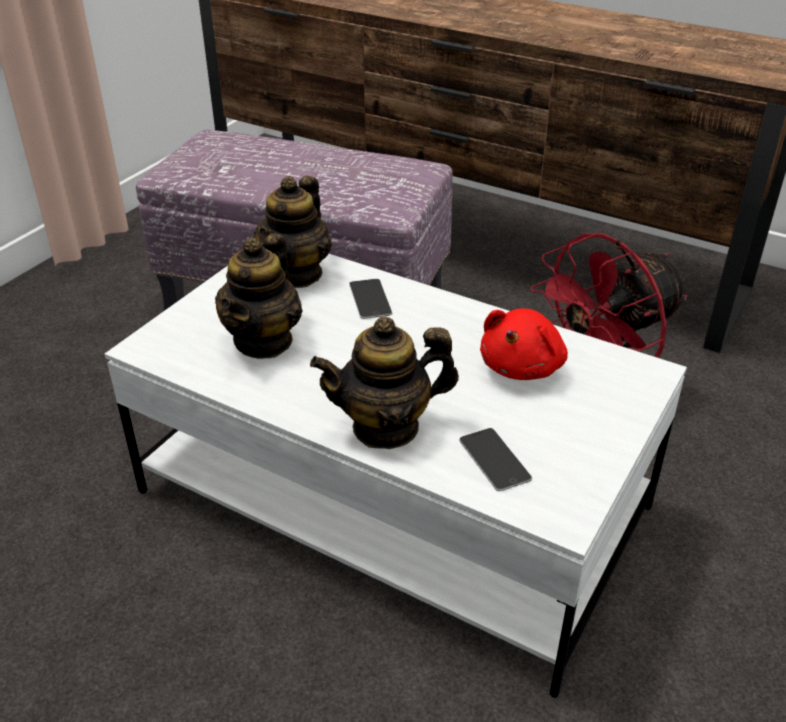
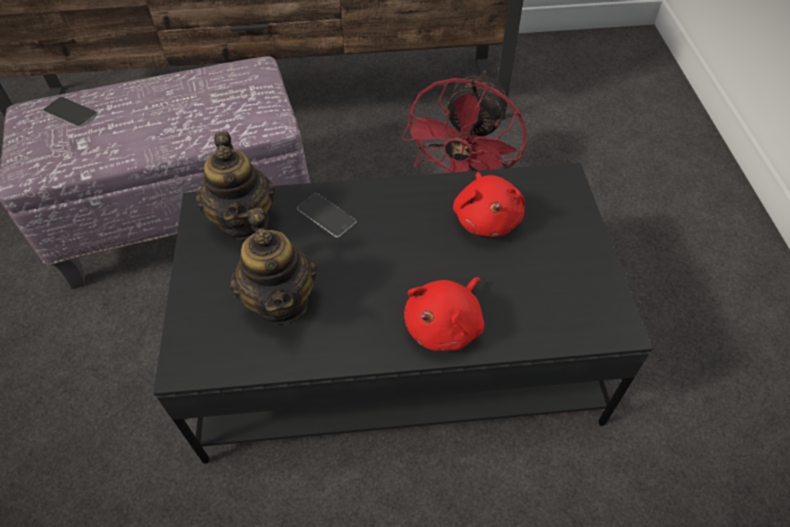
camera: 35 degrees left, 15 degrees up
(386, 427) = (446, 325): teapot -> red plush toy
(394, 499) = (397, 348): white coffee table -> black coffee table
(494, 459) = (538, 308): phone -> phone (70, 112)

